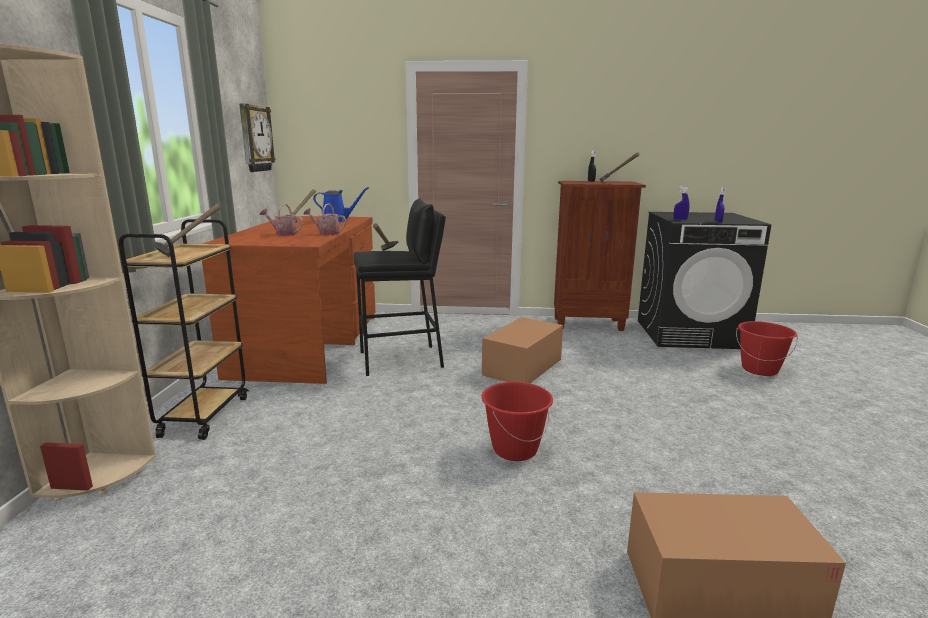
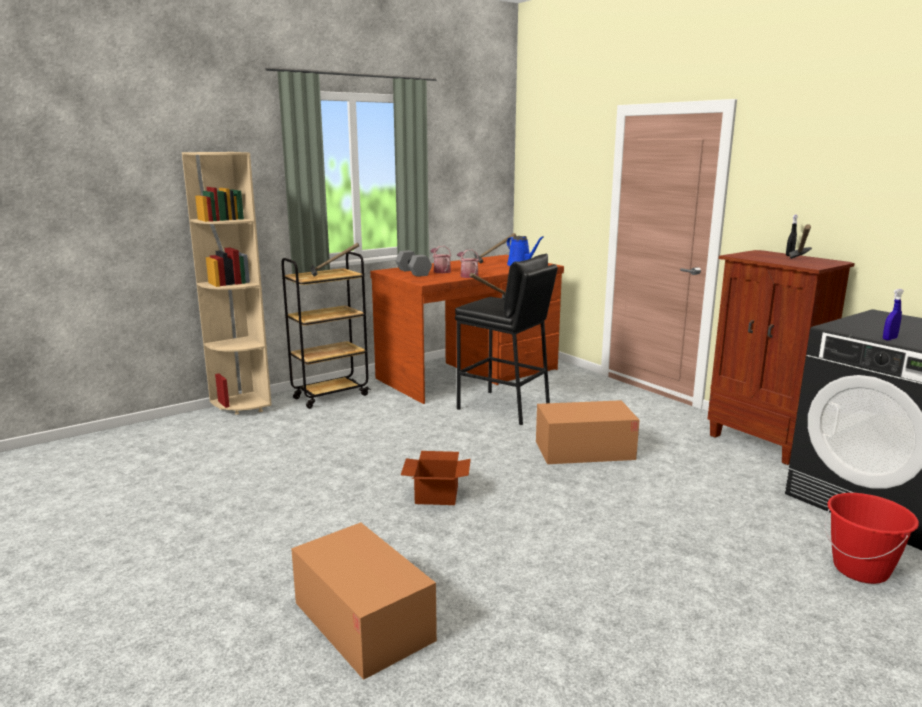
camera: 50 degrees right, 0 degrees up
(255, 138) = (486, 183): wall clock -> none
(259, 239) = (412, 272): none -> grey dumbbell
(514, 449) = (437, 494): red bucket -> cardboard box
(680, 219) = (844, 326): blue spray bottle -> none

